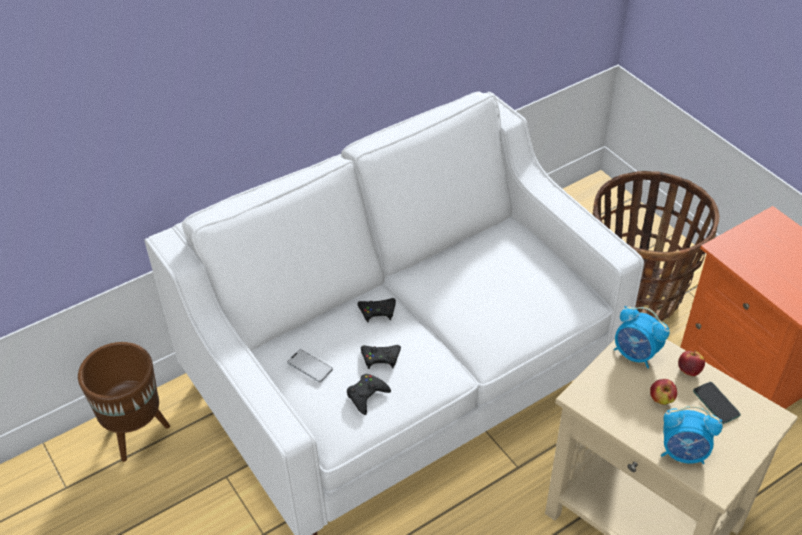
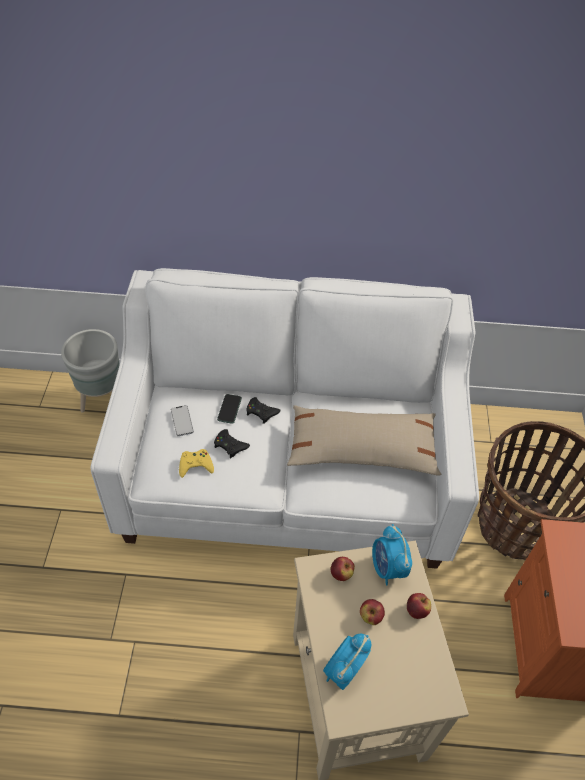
camera: 35 degrees right, 5 degrees up
(137, 433) = (103, 400): brown planter -> grey planter
(367, 395) = (196, 465): black game controller -> yellow game controller
(499, 286) = (362, 448): none -> beige pillow
(606, 384) = (341, 574): none -> apple
(683, 453) = (343, 670): alarm clock -> alarm clock turned 75 degrees clockwise
(716, 403) = (411, 652): phone -> phone (229, 409)

